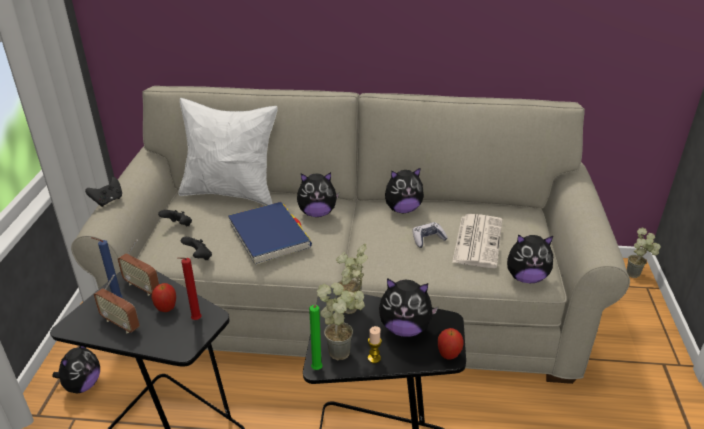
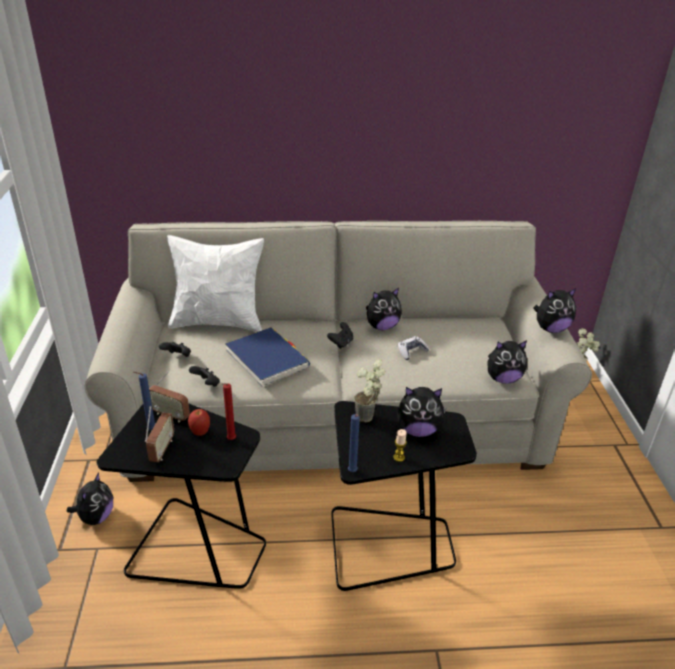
camera: 10 degrees left, 0 degrees up
(108, 201) = (111, 337): black game controller -> black game controller (341, 343)
(121, 324) = (162, 450): radio -> radio turned 105 degrees counterclockwise
(316, 370) = (352, 472): green candle -> blue candle
(317, 213) = (305, 335): plush toy -> plush toy (551, 329)
(343, 349) = (370, 452): potted plant -> none
(448, 355) = (461, 449): apple -> none
(477, 240) = (455, 350): newspaper -> none

